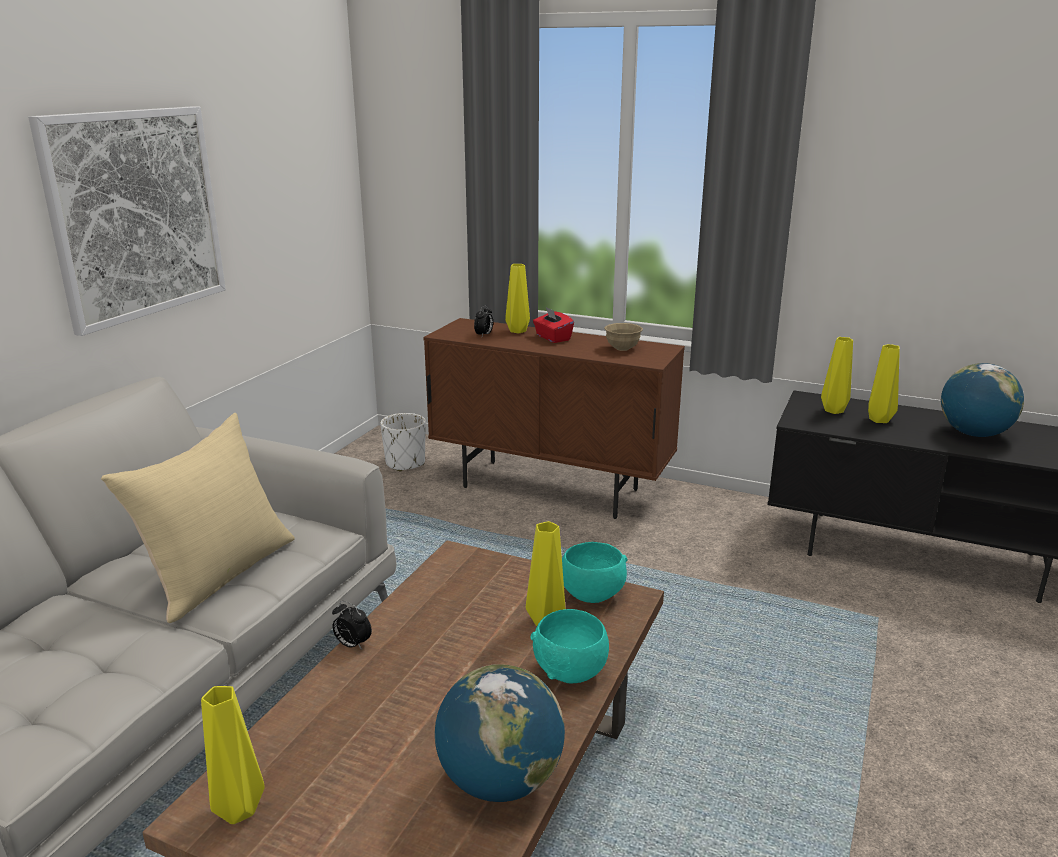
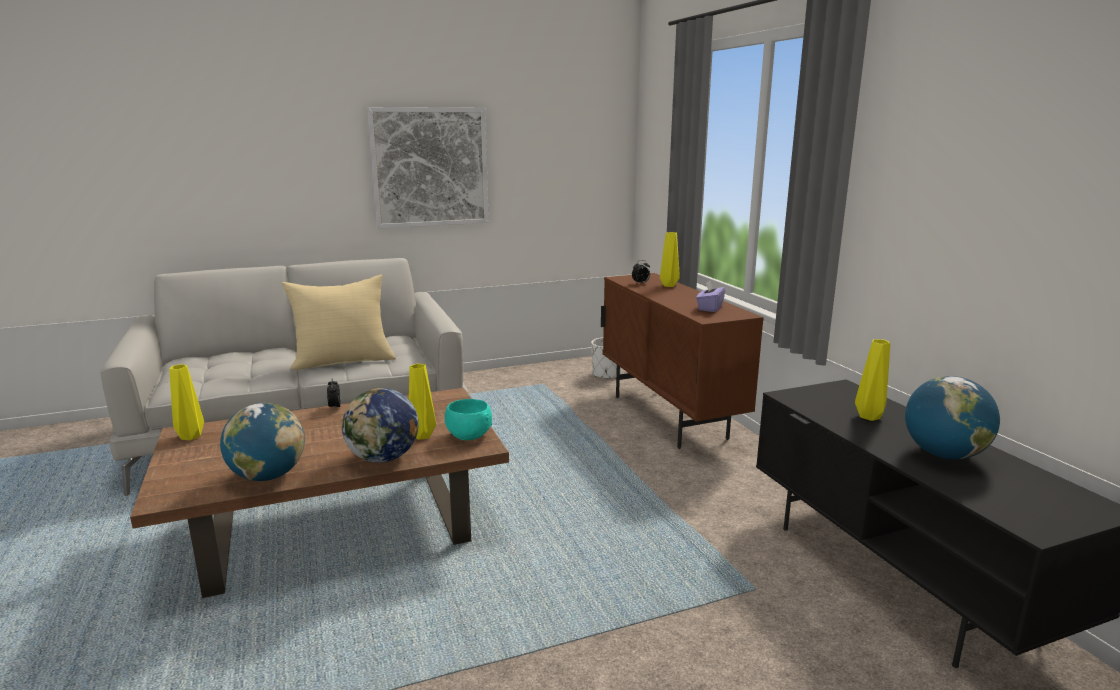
camera: 45 degrees right, 5 degrees down
(552, 338) = (680, 293): red tissue box -> none
(571, 671) = (383, 458): turquoise bowl -> globe
(622, 348) = (709, 308): beige bowl -> purple tissue box
(832, 410) = (842, 399): yellow vase -> none

